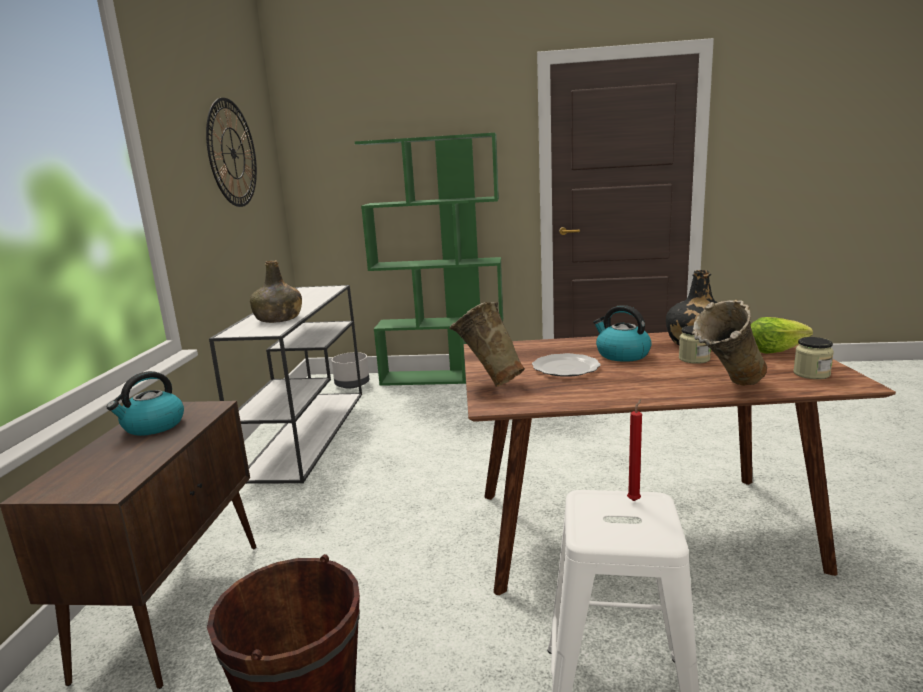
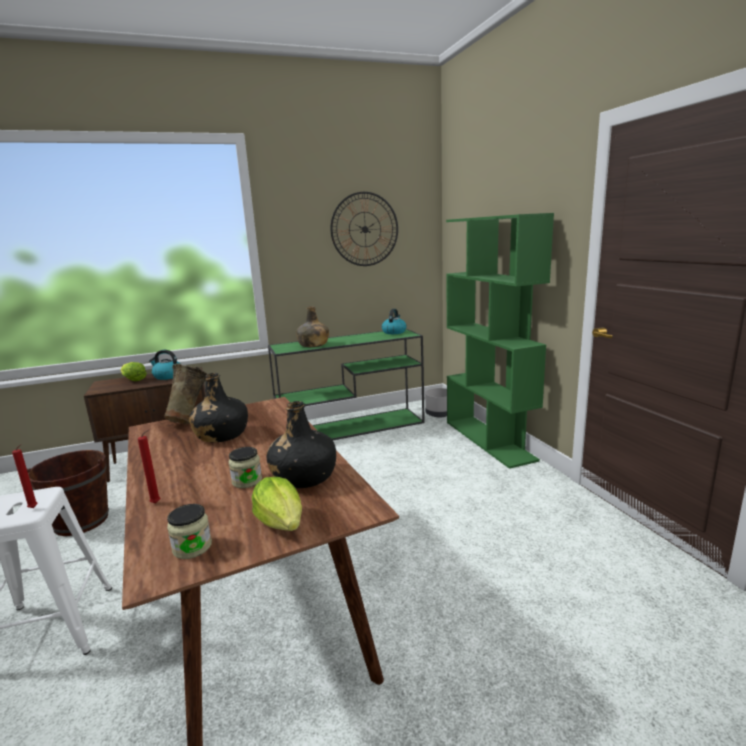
camera: 65 degrees right, 0 degrees up
(103, 457) = (133, 380): none -> lettuce
(308, 431) = (352, 427): white console table -> green console table
(564, 368) = (221, 435): plate -> black bottle
(621, 355) = (259, 449): kettle -> kettle (394, 332)
(727, 388) = (157, 503): beige vase -> red candle

